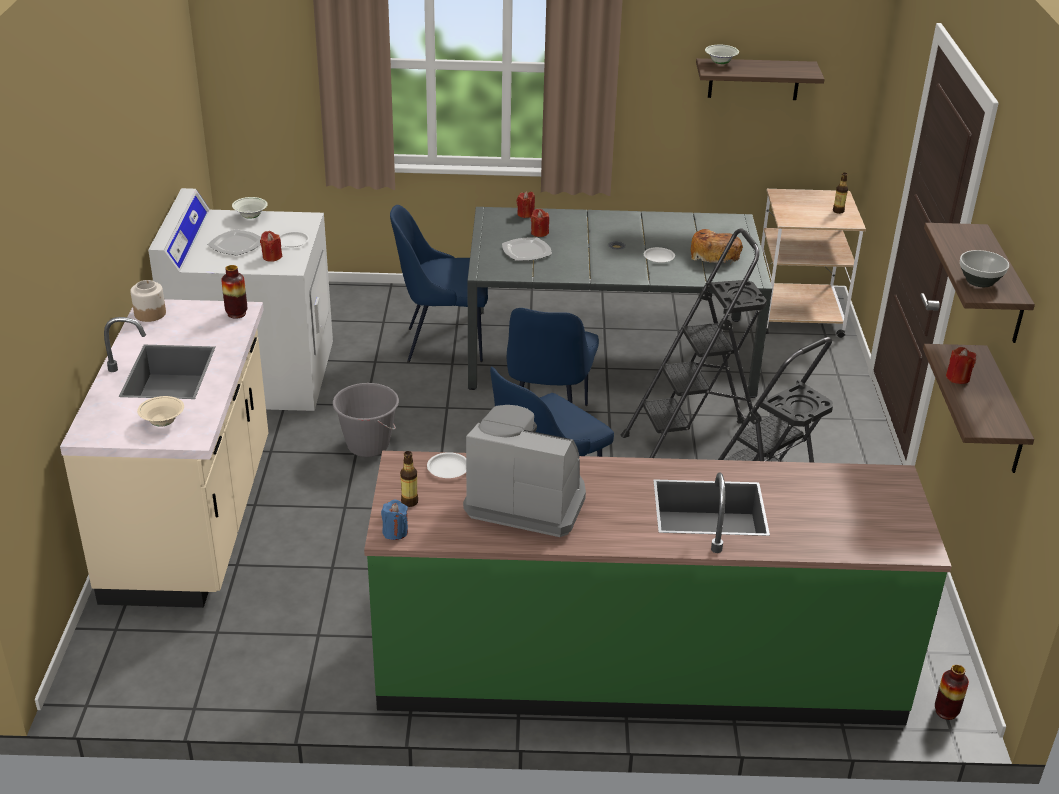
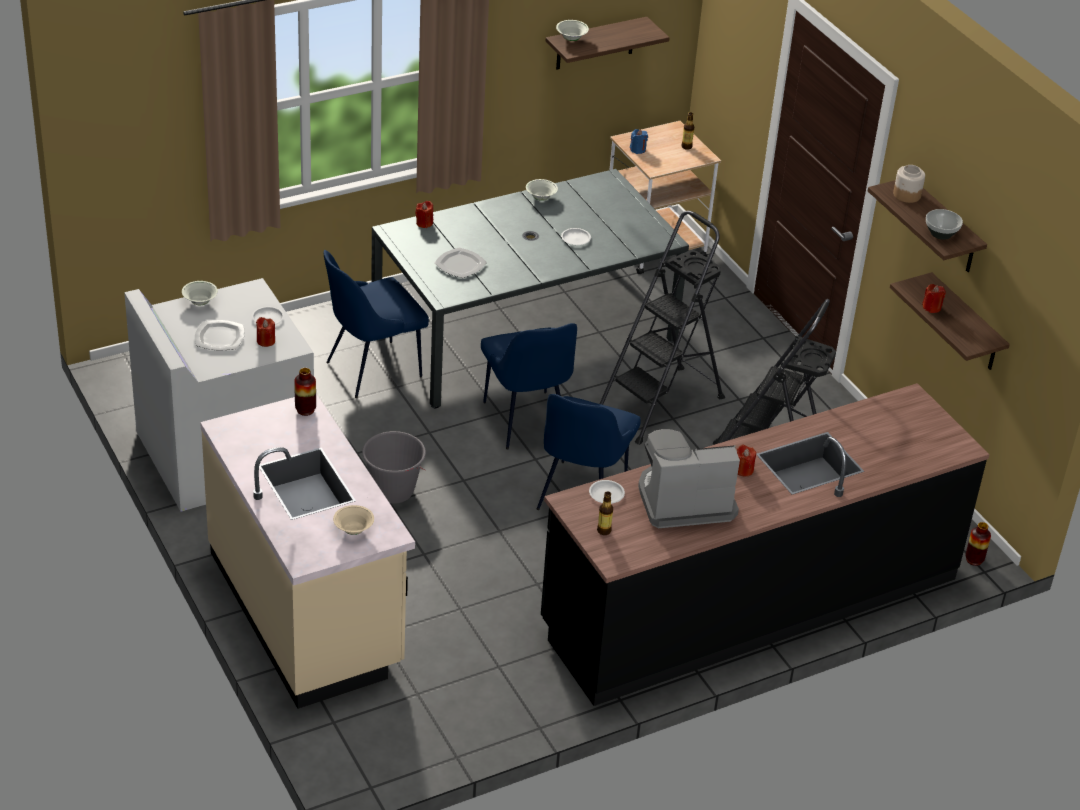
camera: 30 degrees left, 5 degrees up
(150, 314) = (230, 433): jar -> jar (906, 195)
(395, 532) = (615, 557): blue candle -> blue candle (637, 149)
(539, 233) = (454, 241): red candle -> red candle (743, 470)
(637, 664) = (750, 601): green counter -> black counter
(655, 220) = (541, 198): none -> white bowl
(714, 254) = (618, 222): bread -> none

